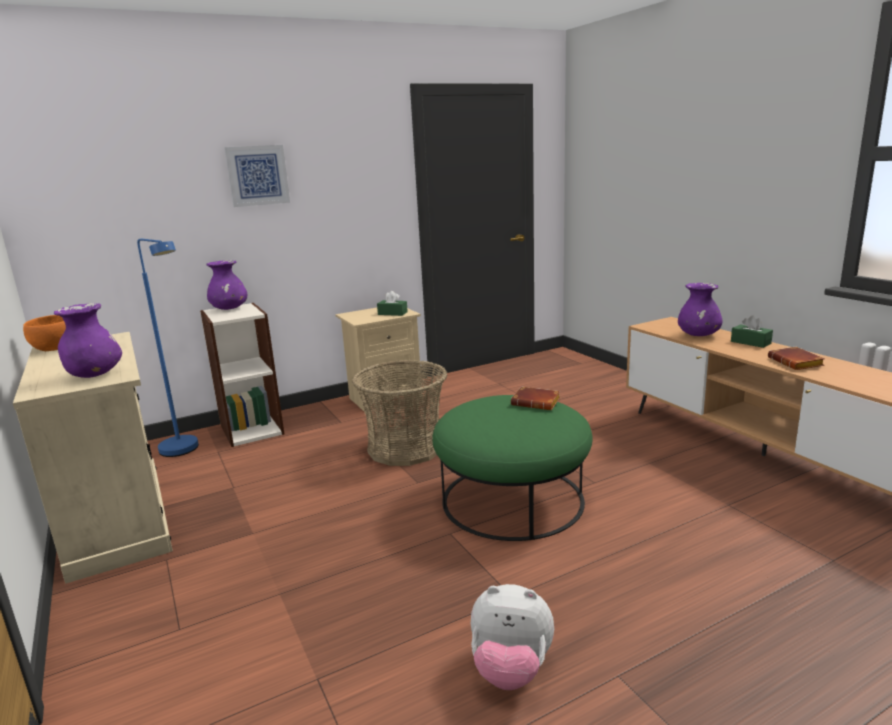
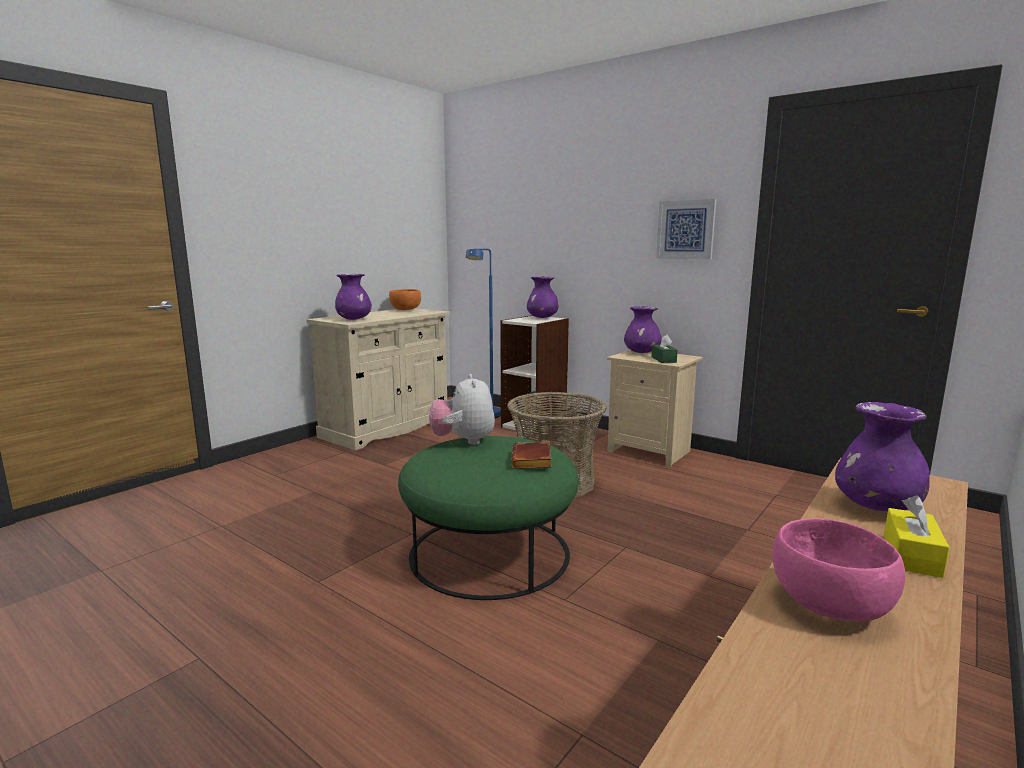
camera: 65 degrees right, 5 degrees down
(257, 175) = (592, 205): picture -> picture (686, 229)
(357, 314) = (642, 353): none -> purple vase
(511, 670) = (217, 598): plush toy -> plush toy (463, 441)
(750, 342) = (911, 555): green tissue box -> yellow tissue box
(797, 363) = (830, 605): brown book -> pink bowl

